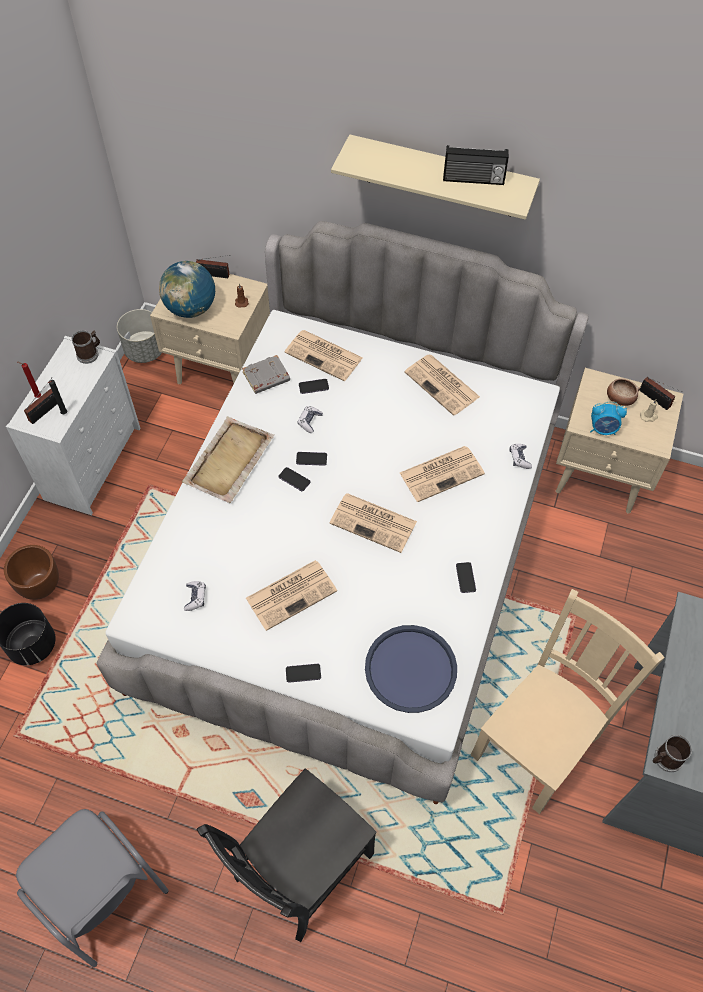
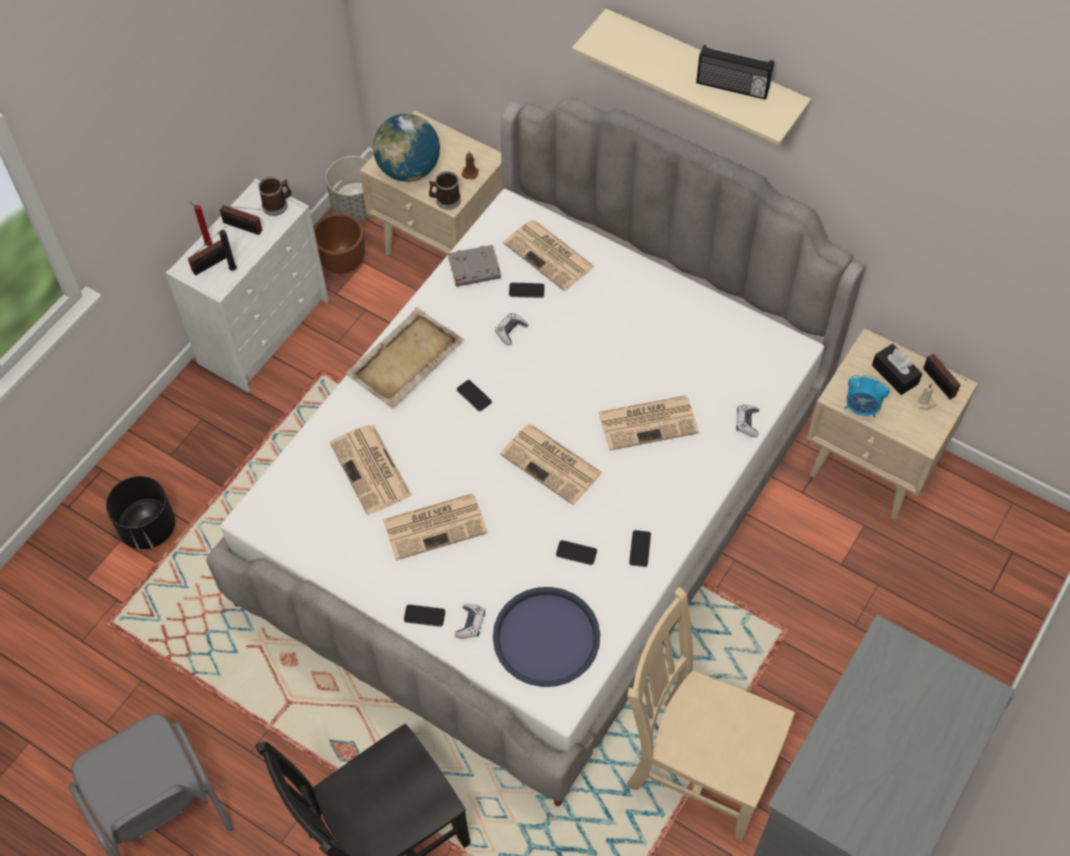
camera: 15 degrees right, 0 degrees up
(41, 585) = (172, 462): brown planter -> brown planter (343, 262)
(195, 597) = (327, 507): game controller -> game controller (470, 624)
(215, 275) = (448, 134): radio -> radio (244, 227)
(311, 459) = (500, 376): phone -> phone (576, 553)
(443, 385) = (681, 317): newspaper -> newspaper (372, 470)
(538, 743) = (698, 765): beige chair -> beige chair turned 120 degrees counterclockwise
(619, 399) = (894, 374): bowl -> black tissue box
(665, 759) = (797, 795): mug -> mug (445, 200)

